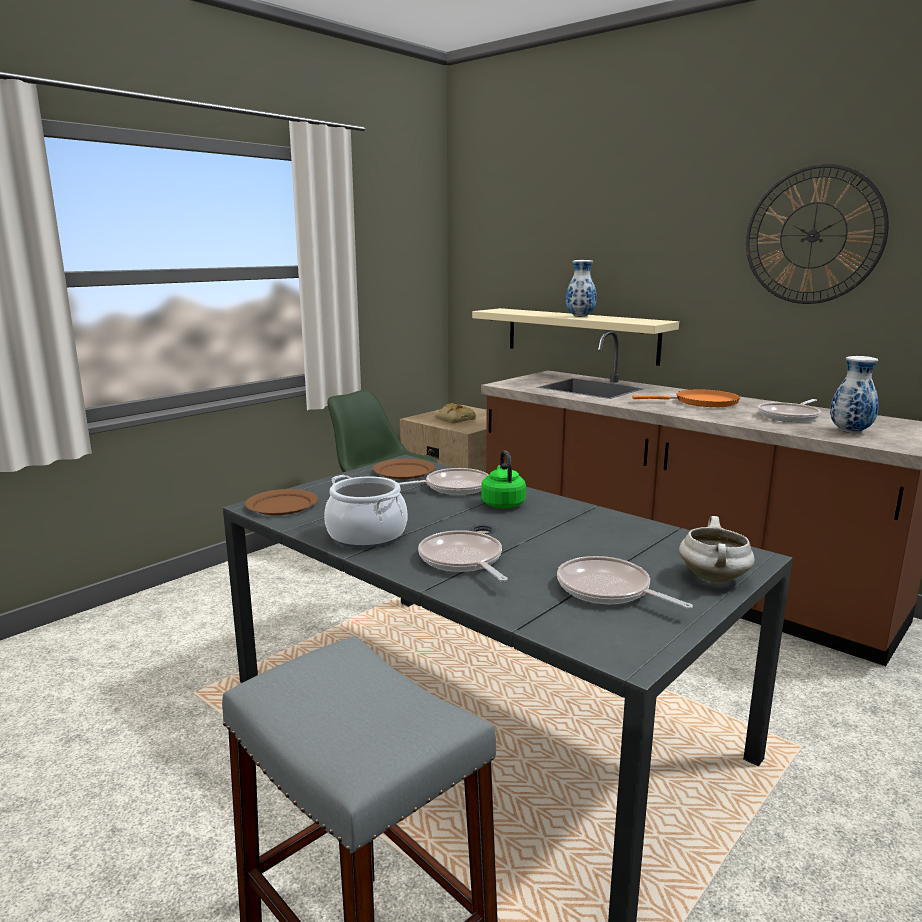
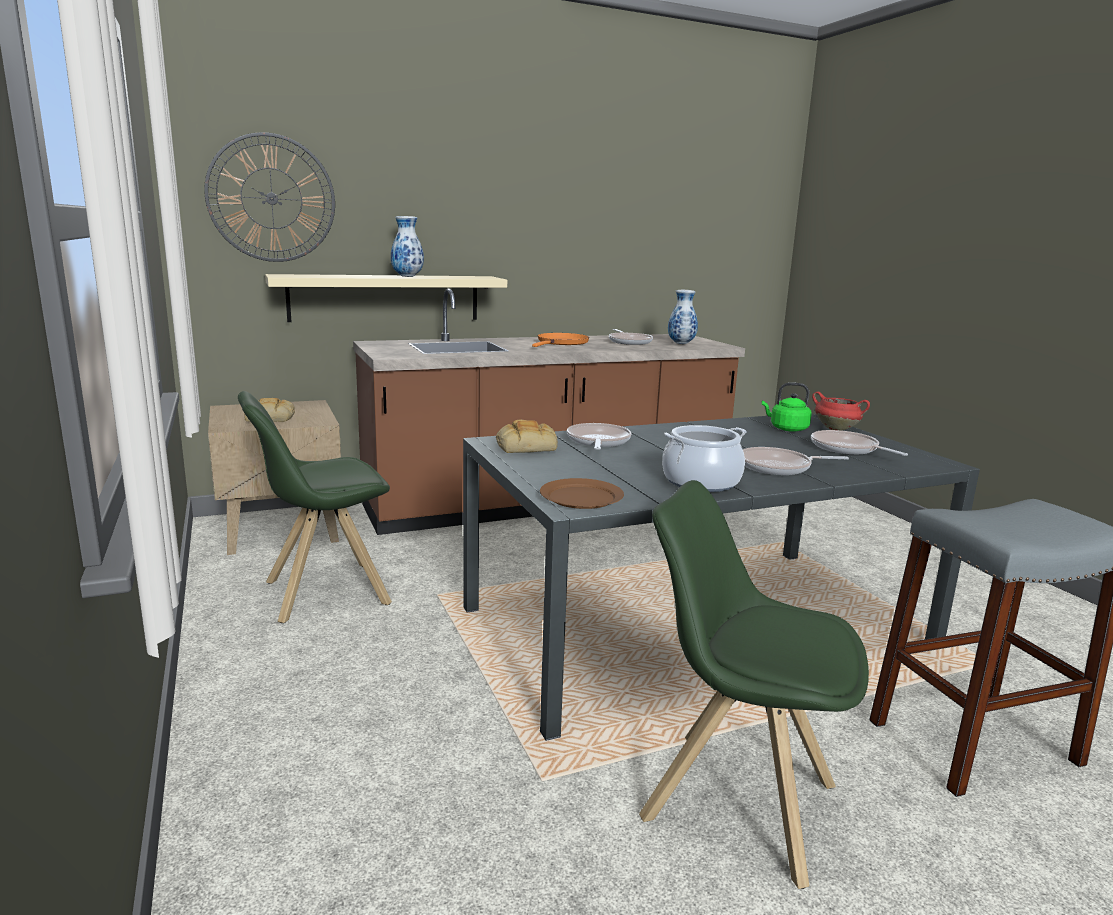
camera: 65 degrees left, 0 degrees up
(194, 793) = (737, 801): none -> green chair
(404, 471) = (527, 446): brown plate -> bread
(502, 503) = (658, 438): green kettle -> green kettle (786, 429)
(608, 590) = (847, 449): frying pan -> frying pan turned 75 degrees clockwise
(714, 579) = (837, 429): white cooking pot -> red cooking pot
(813, 235) = (592, 202): wall clock -> wall clock (271, 198)

